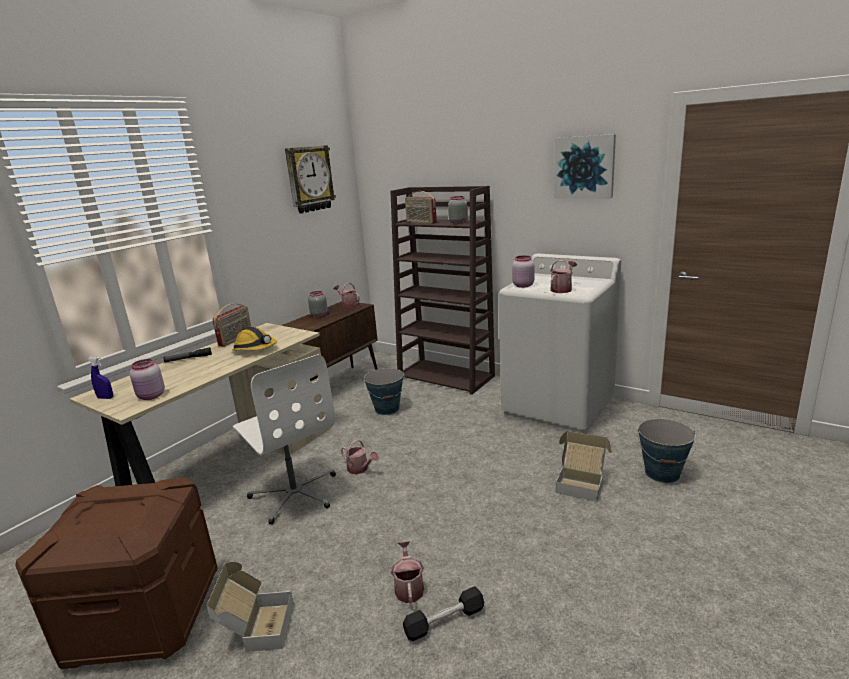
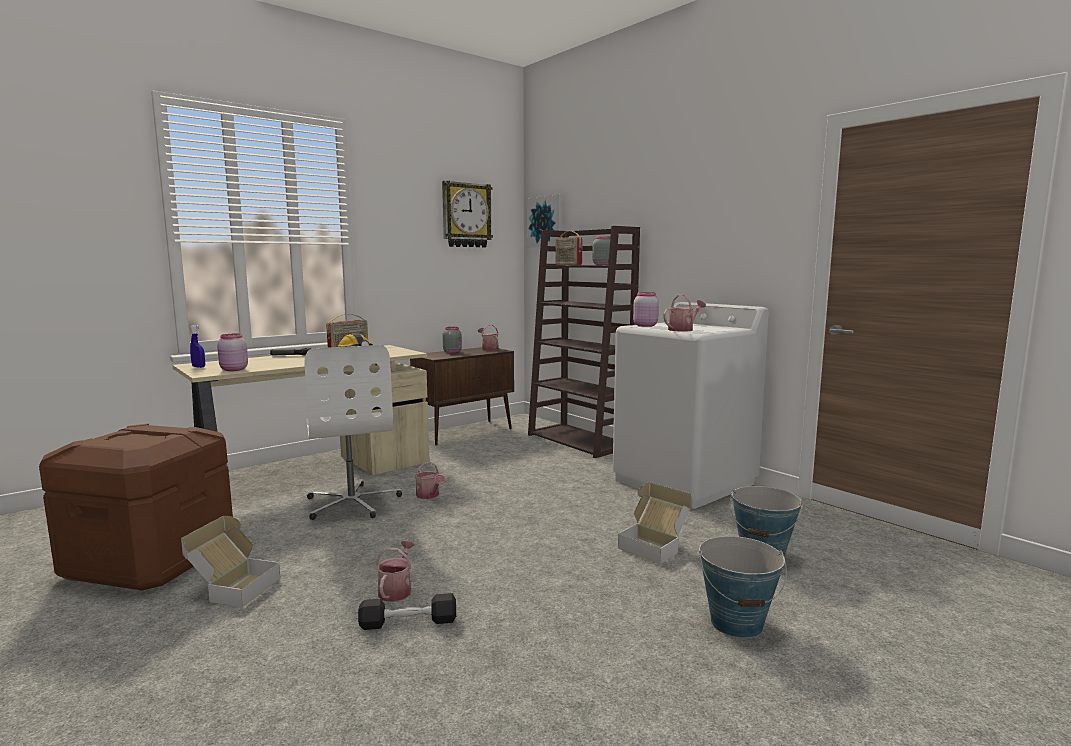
camera: 15 degrees right, 10 degrees down
(387, 409) = (496, 456): bucket -> bucket (737, 623)
(584, 167) = (734, 204): picture -> picture (545, 222)

